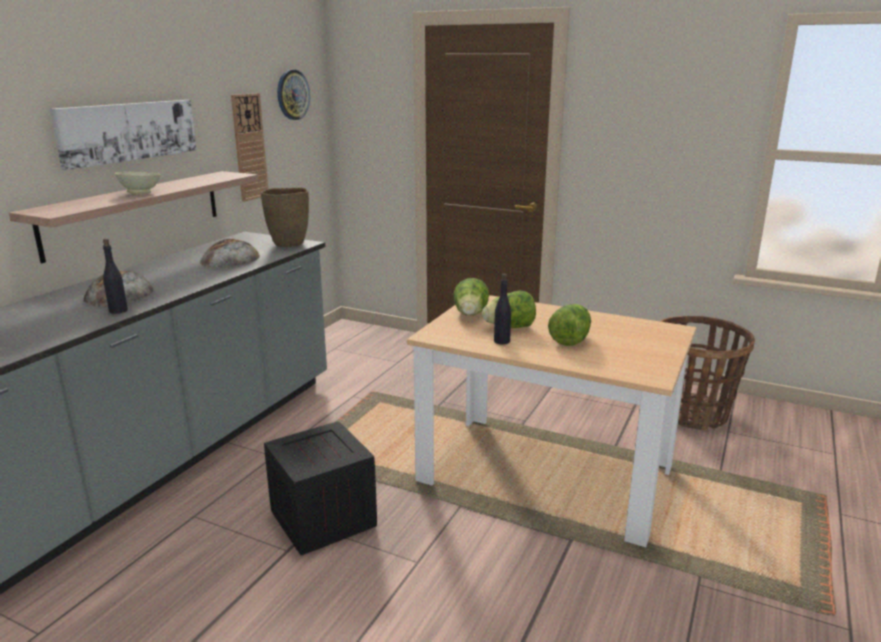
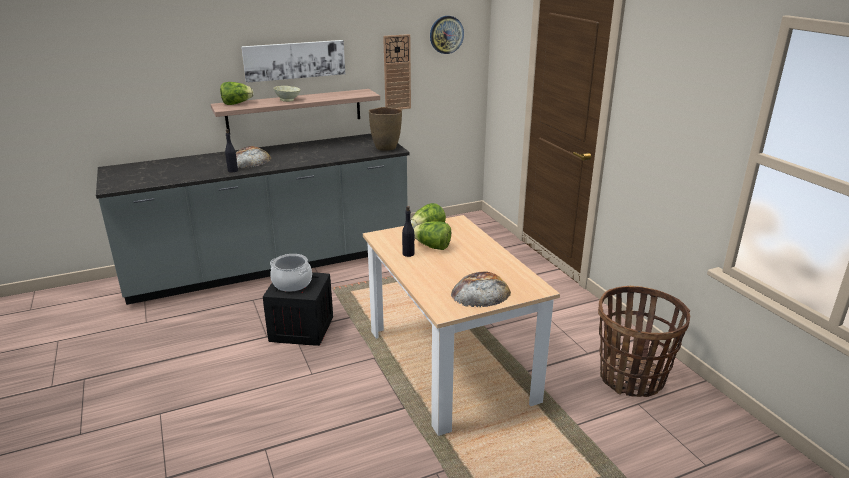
camera: 40 degrees right, 5 degrees up
(230, 259) = (336, 151): bread -> bread (480, 292)
(310, 450) = (292, 283): none -> cooking pot
(570, 339) = (450, 268): lettuce -> lettuce (236, 103)

